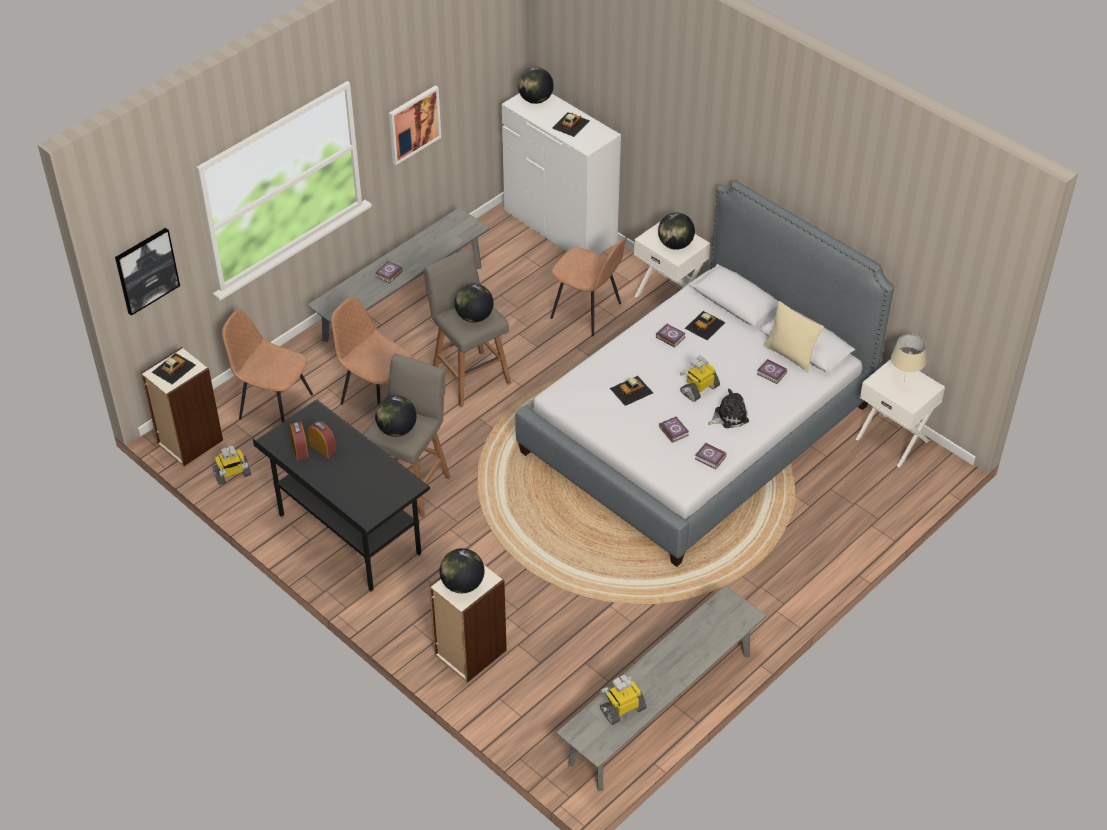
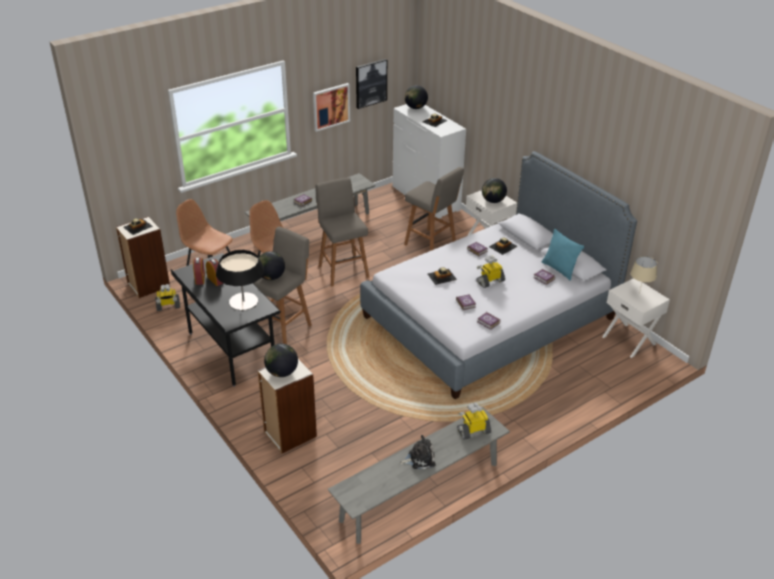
camera: 10 degrees right, 10 degrees down
(146, 270) = (127, 156): picture -> picture (371, 83)
(374, 479) = (243, 301): none -> table lamp
(474, 317) = (345, 222): globe -> none
(587, 312) = (431, 244): brown chair -> grey stool
(622, 709) = (383, 479): toy robot -> toy robot (473, 431)
(729, 416) = (507, 299): plush toy -> plush toy (419, 459)
(790, 355) = (559, 269): beige pillow -> turquoise pillow

